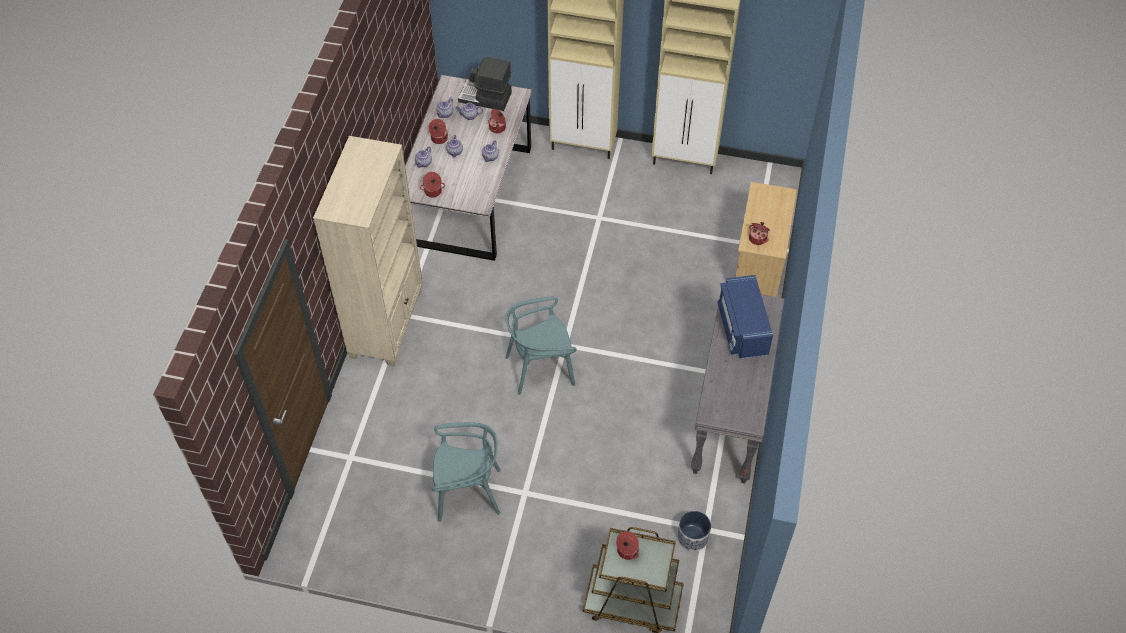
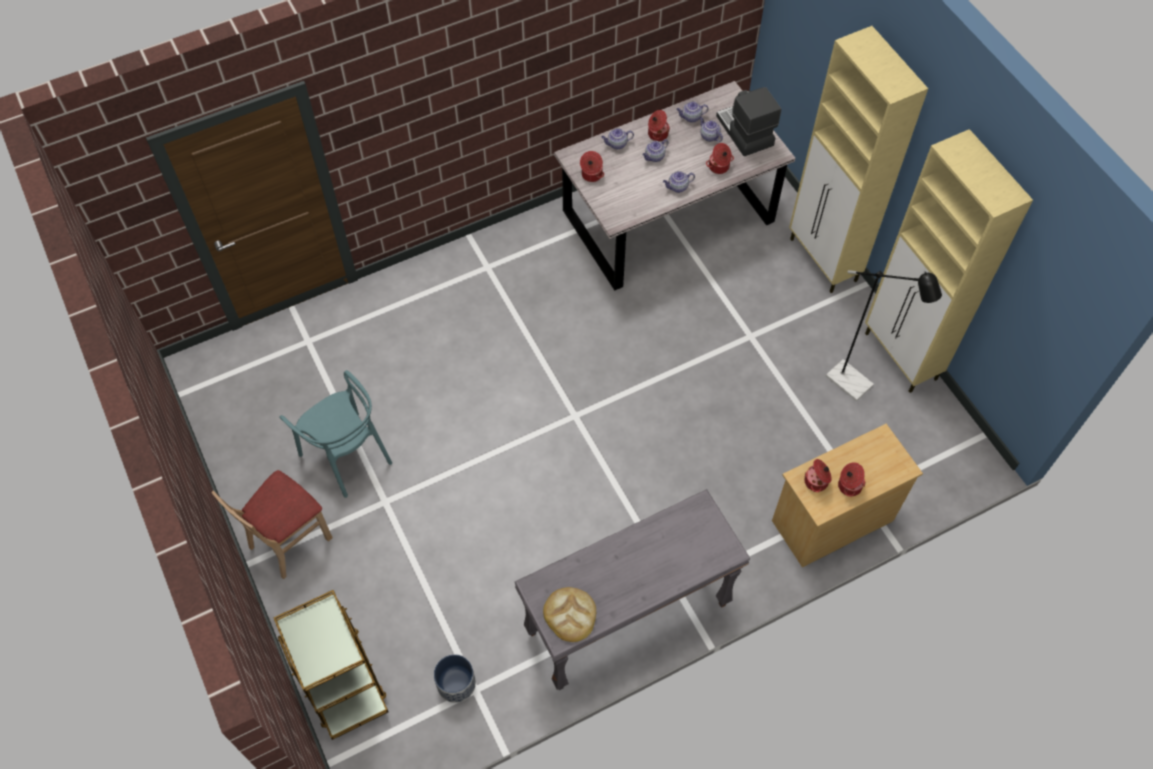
camera: 50 degrees right, 5 degrees up
(387, 323) = (467, 263): beige bookcase -> none
(500, 569) = (289, 541): none -> beige chair
(540, 368) = (530, 415): turquoise chair -> none
(627, 551) = (322, 624): cooking pot -> cooking pot (849, 485)
(683, 194) = (856, 386): none -> black floor lamp
(742, 328) = (672, 544): blue microwave -> none
(743, 409) = (570, 614): none -> bread

